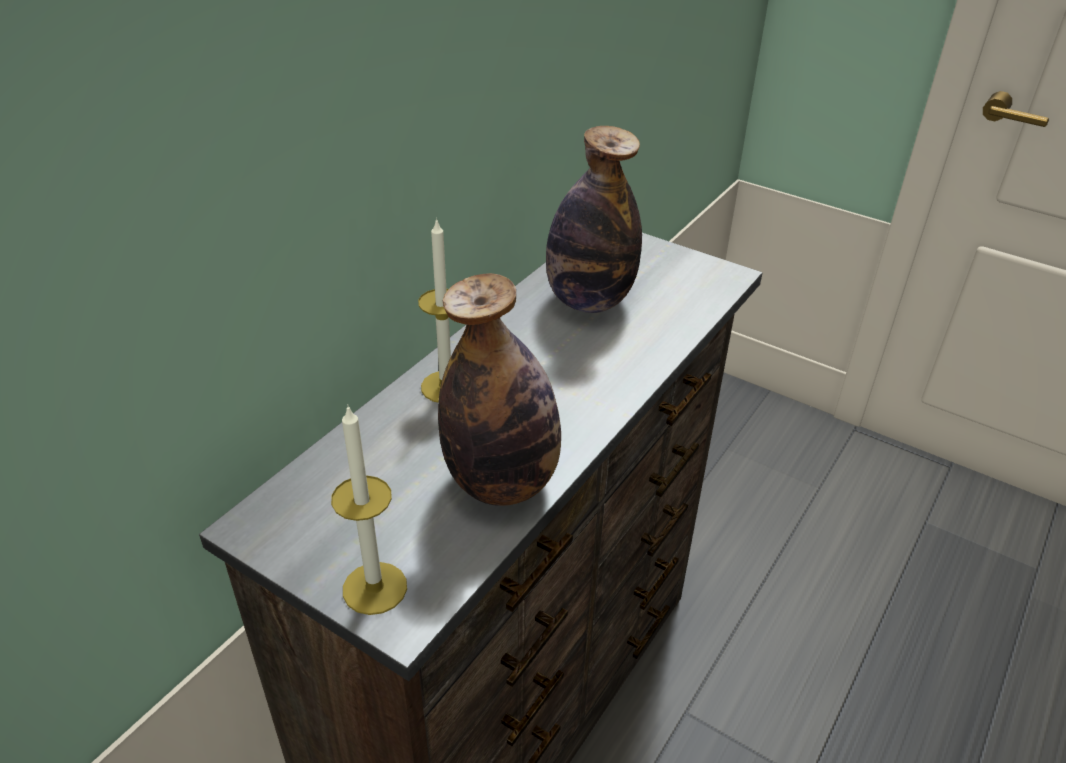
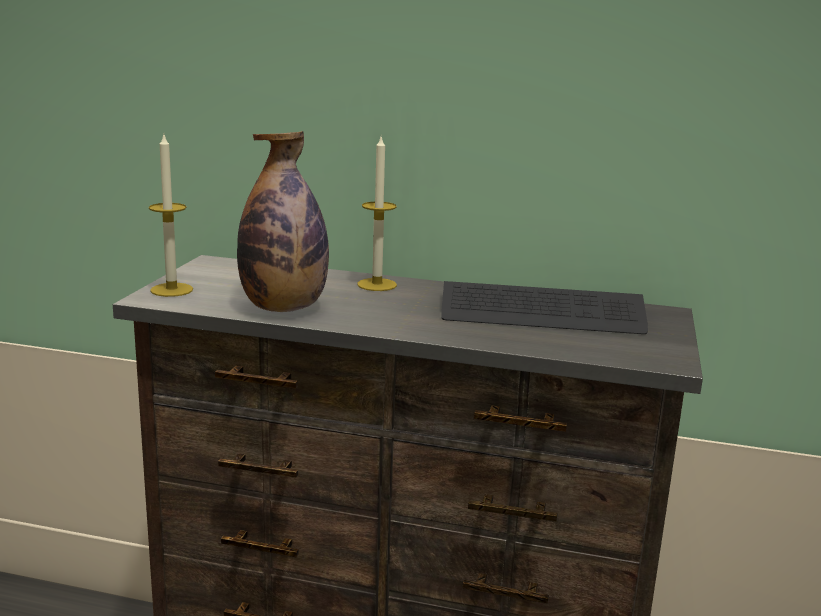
camera: 70 degrees right, 20 degrees down
(589, 301) = (542, 313): bottle -> keyboard

